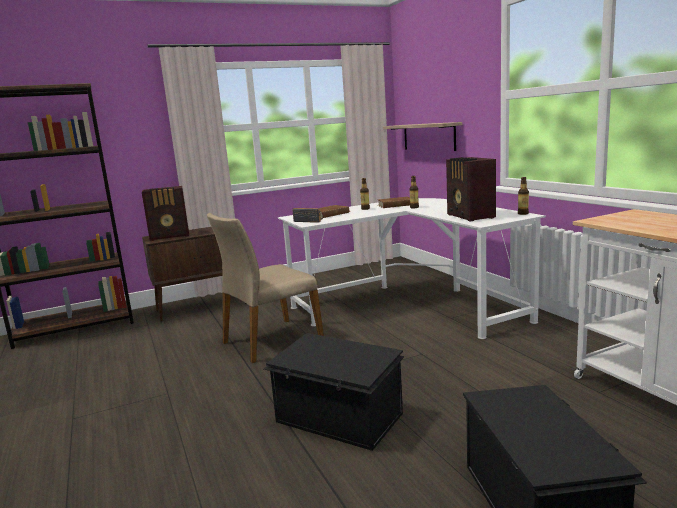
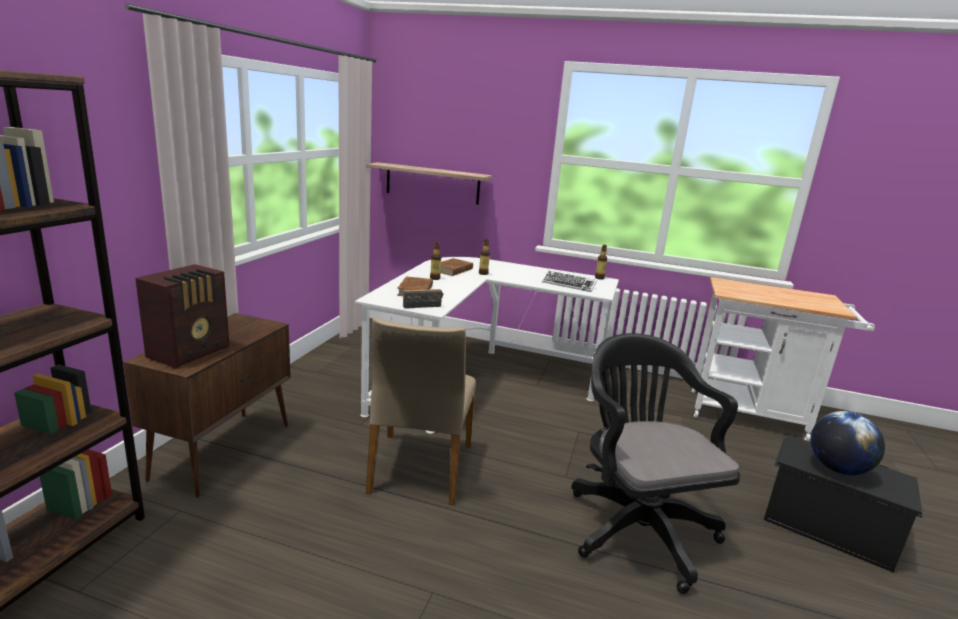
camera: 50 degrees left, 5 degrees up
(339, 419) = (636, 526): black storage box -> black office chair
(470, 216) = (568, 285): radio -> keyboard
(521, 420) = (837, 469): none -> globe

